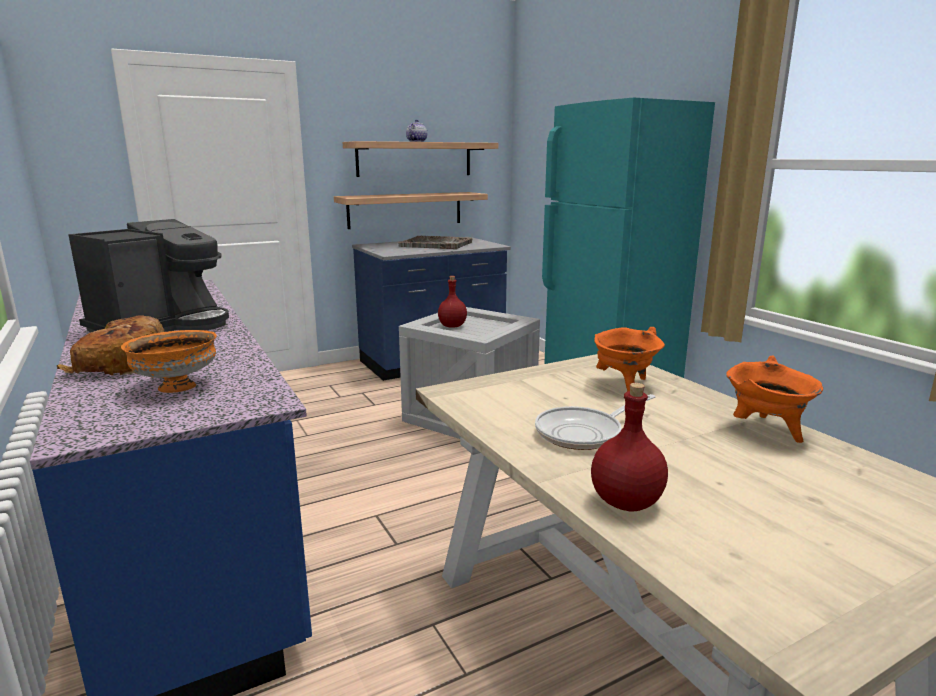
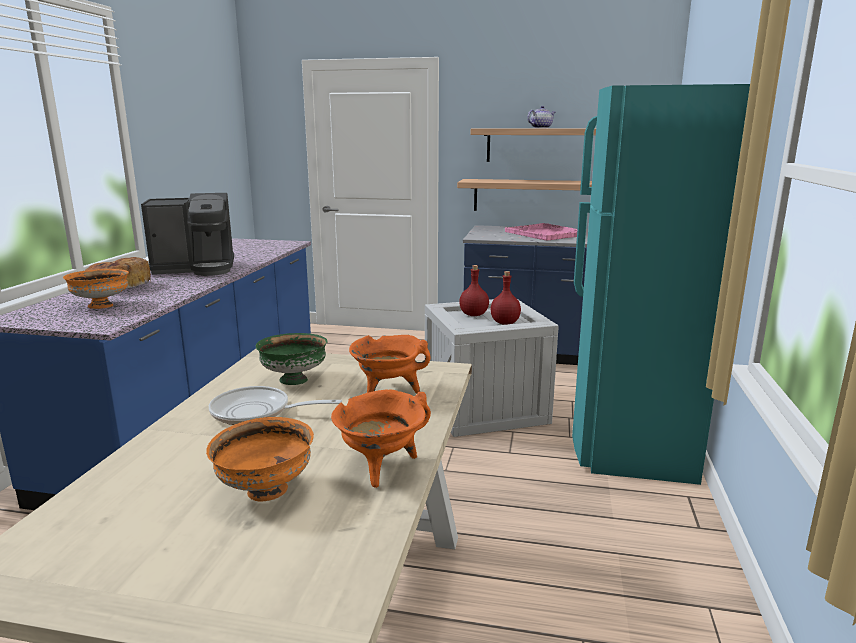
camera: 40 degrees right, 0 degrees up
(436, 244) = (544, 233): grey tray -> pink tray
(532, 400) = (293, 380): none -> green bowl
(627, 503) = (148, 462): red bottle -> red bottle (505, 323)
(760, 477) = (266, 492): none -> orange bowl

